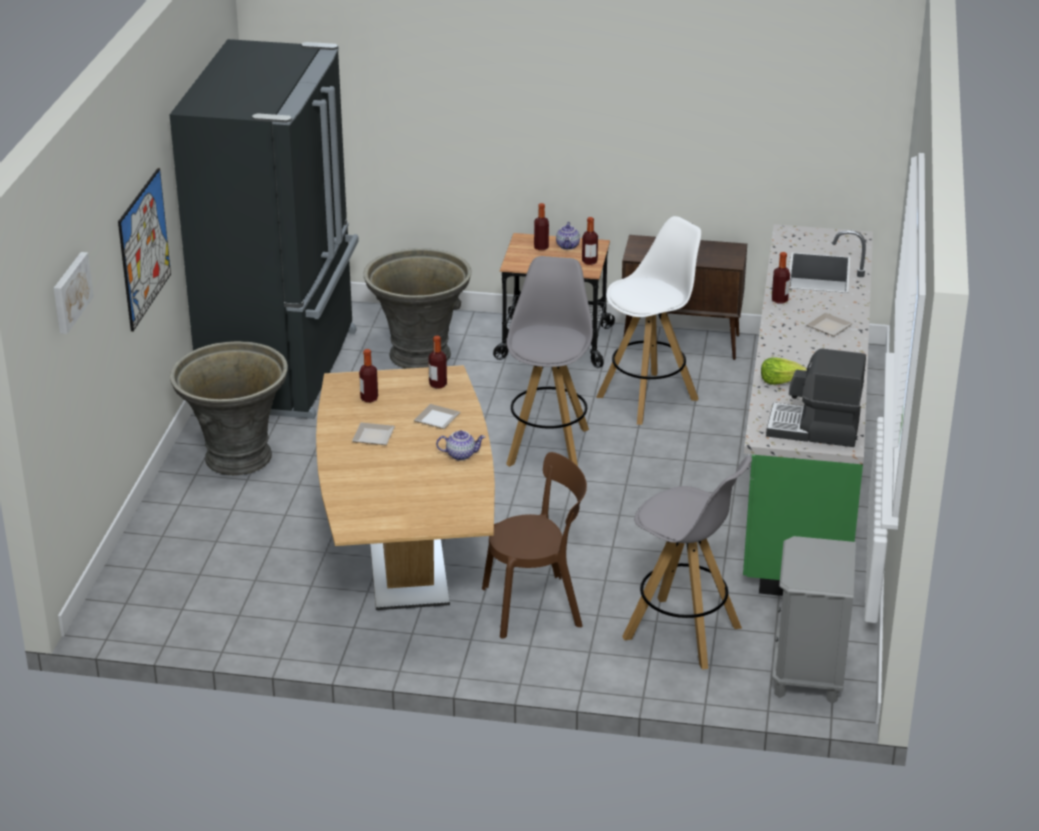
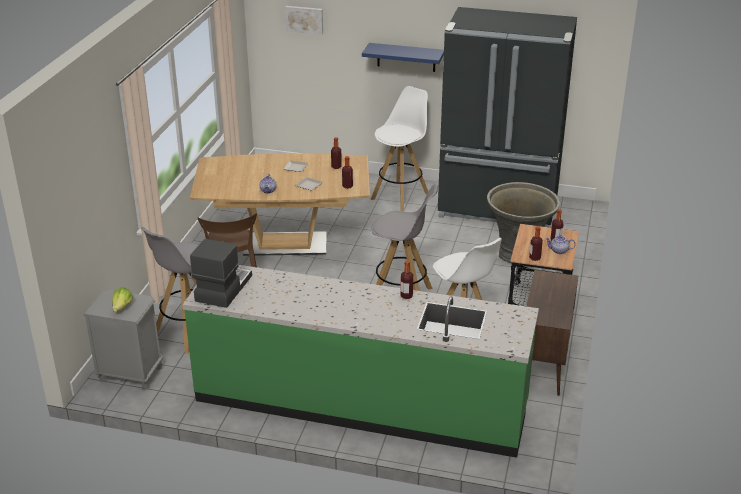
camera: 95 degrees right, 0 degrees up
(144, 248) = (406, 57): picture -> blue shelf
(236, 457) = (400, 195): grey planter -> white stool
(780, 381) = (289, 283): lettuce -> lettuce (122, 307)
(827, 327) = (362, 312): plate -> none

